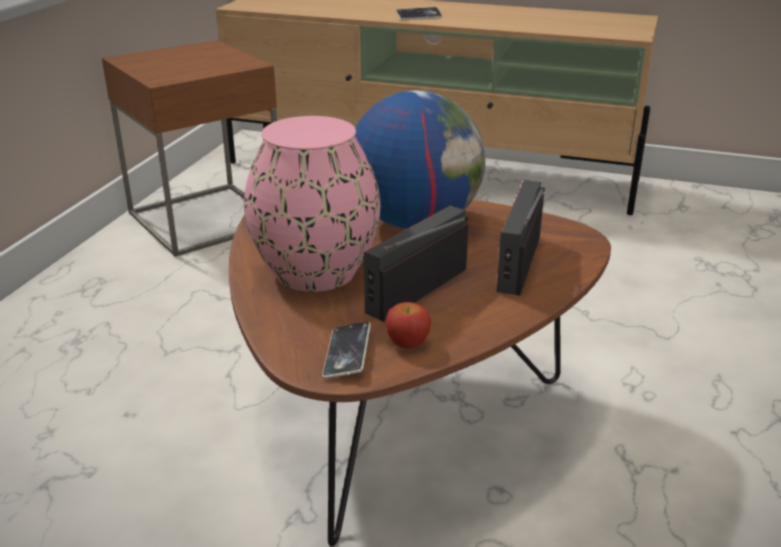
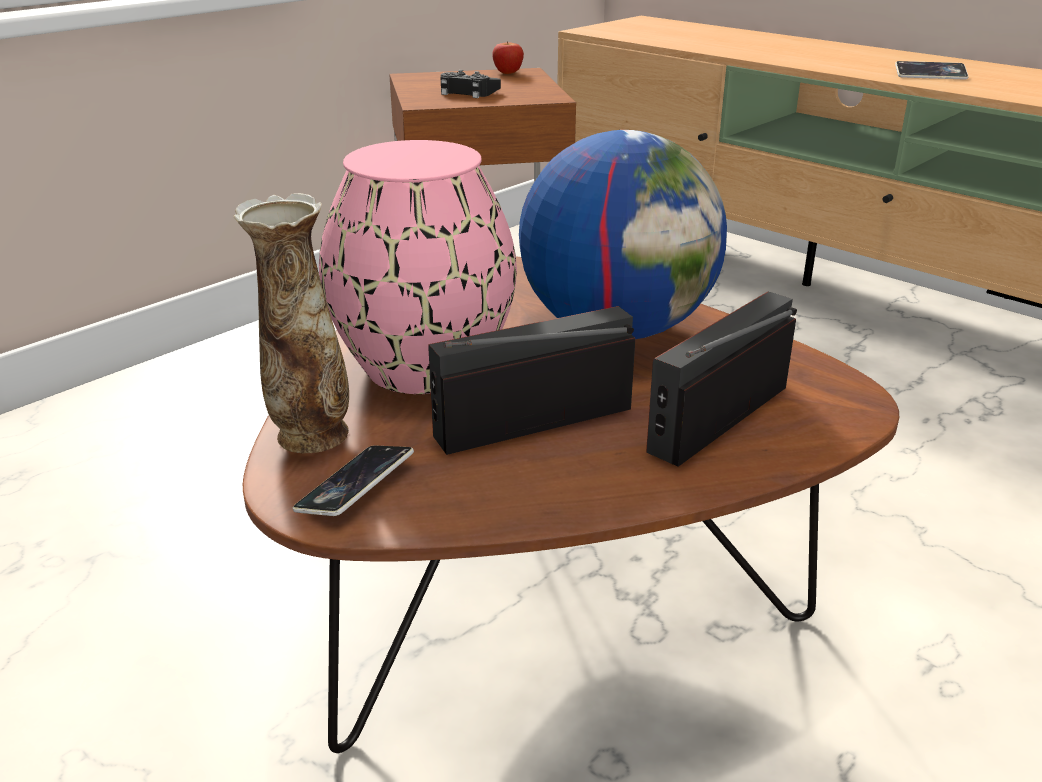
camera: 25 degrees right, 0 degrees up
(184, 67) = (467, 92): none -> black game controller
(285, 332) = (310, 435): none -> vase
(407, 343) = (449, 494): apple -> apple (508, 72)
(419, 17) = (813, 61): phone -> phone (930, 75)

